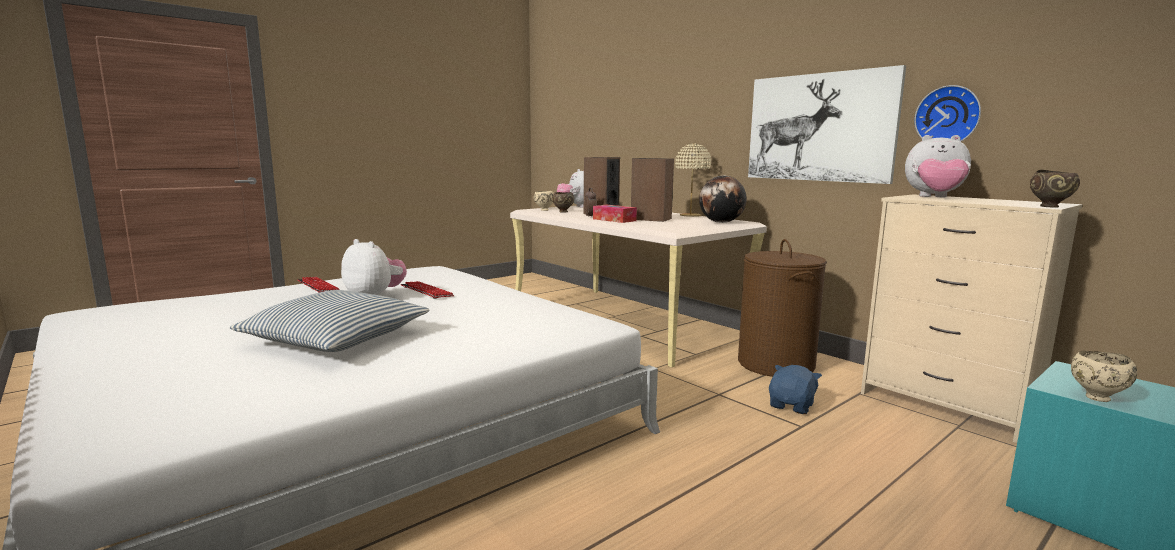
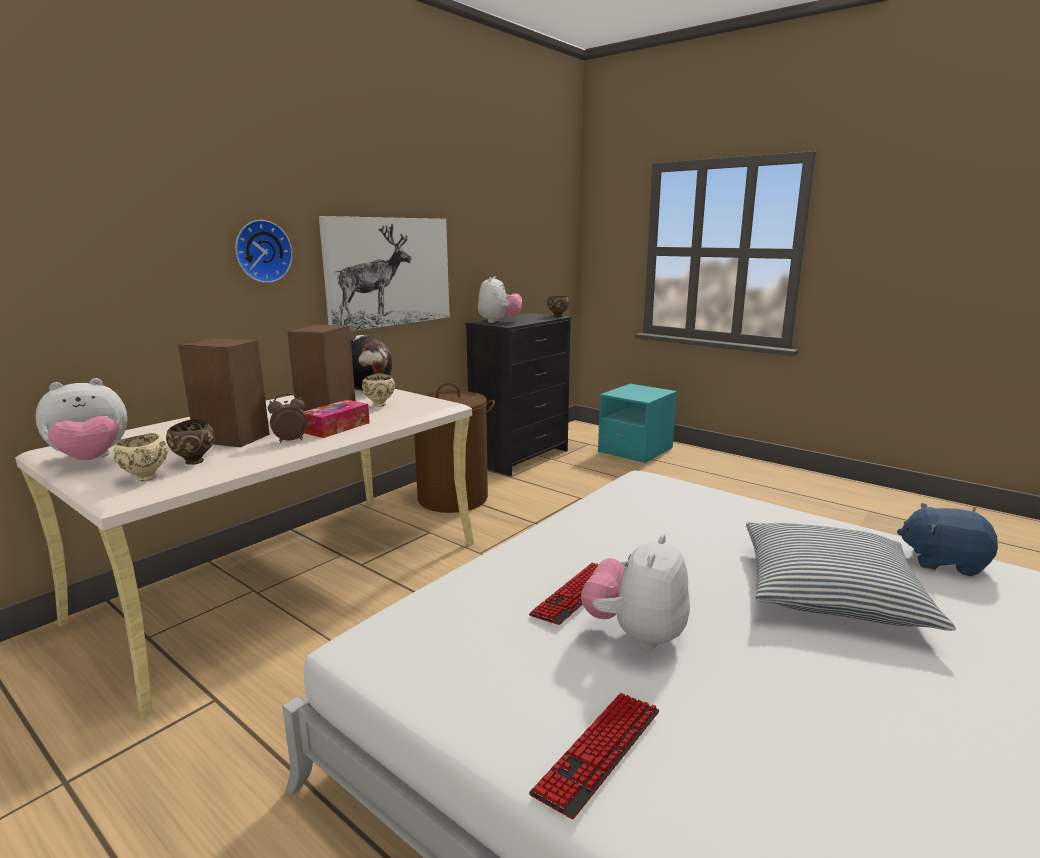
camera: 100 degrees left, 5 degrees up
(690, 216) = (291, 399): beige table lamp -> none
(792, 405) = (545, 498): blue plush toy -> blue plush toy (943, 561)
(945, 405) = (520, 457): beige dresser -> black dresser
(948, 116) = (469, 261): wall clock -> wall clock (262, 251)
(1096, 398) = (652, 396): beige bowl -> beige bowl (379, 405)

